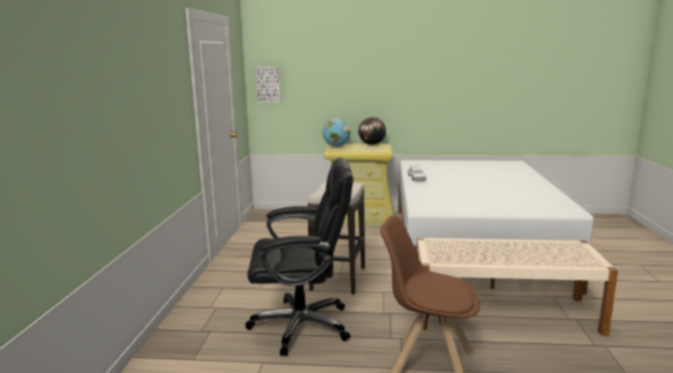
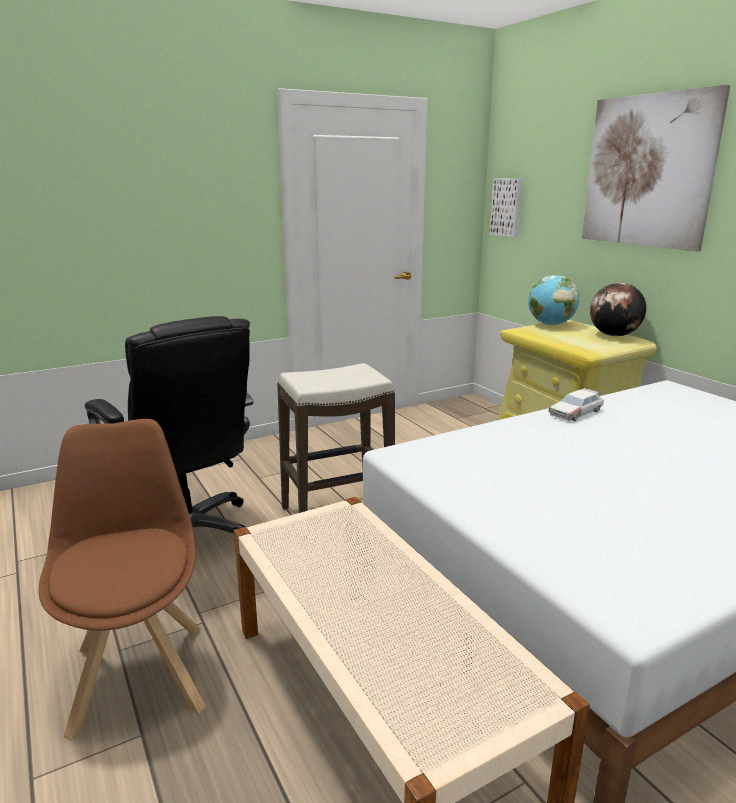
camera: 55 degrees right, 5 degrees up
(368, 61) = (648, 171): none -> picture

